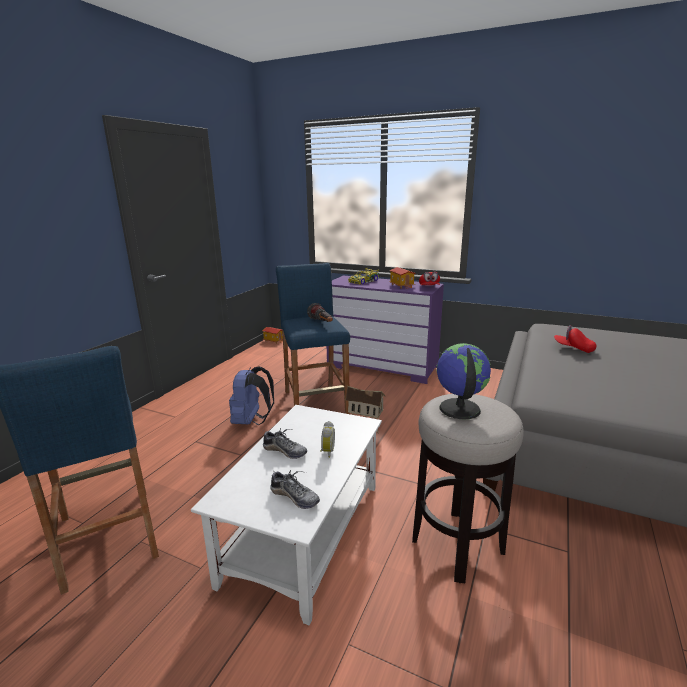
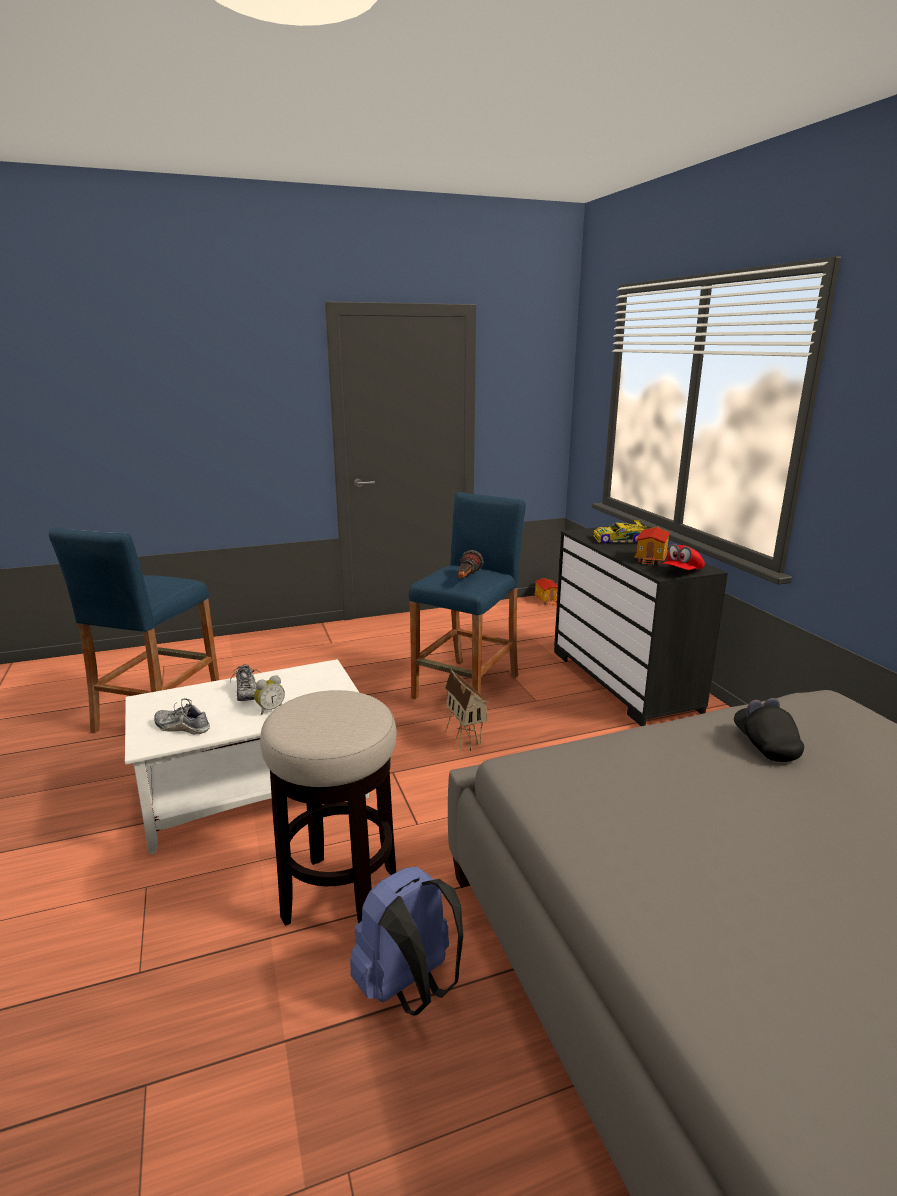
camera: 45 degrees right, 0 degrees up
(252, 421) = (379, 676): blue backpack -> blue backpack (409, 988)
(294, 497) = (182, 727): shoe -> shoe turned 120 degrees clockwise
(382, 366) = (624, 681): purple dresser -> black dresser
(458, 409) = (321, 707): globe -> none
(573, 348) = (765, 744): red cap -> black cap

